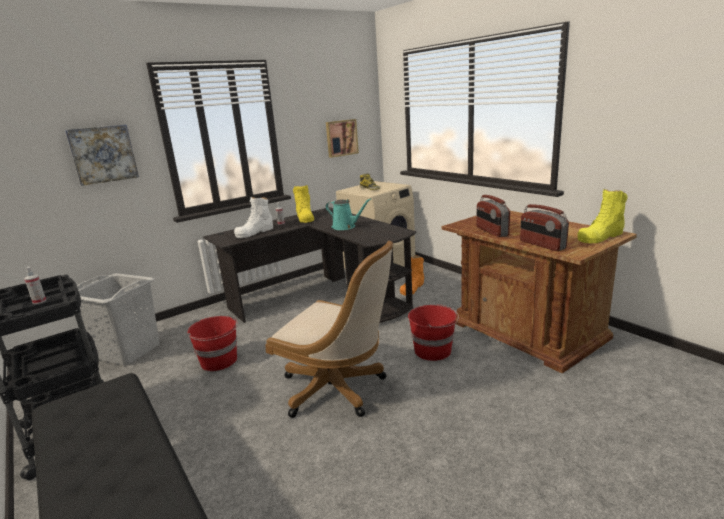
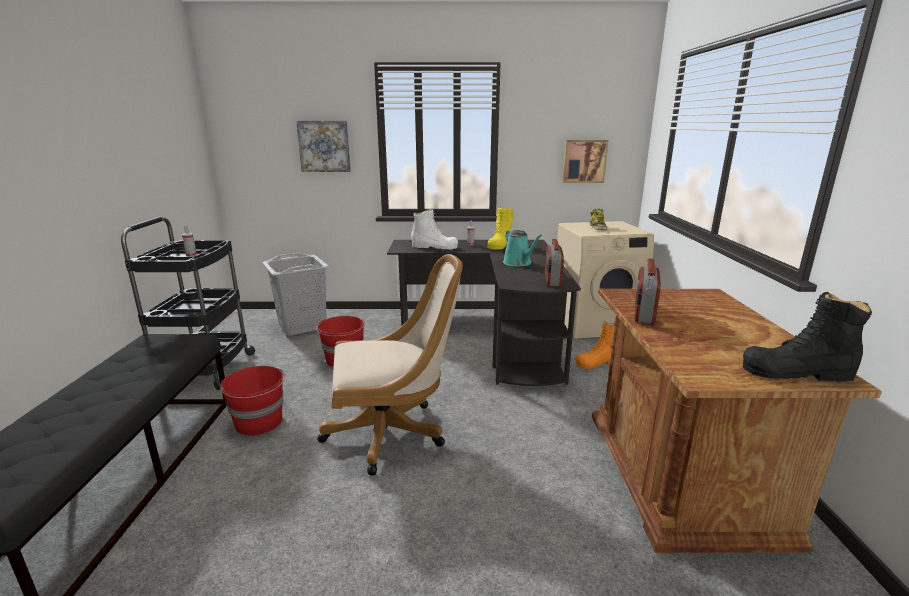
camera: 35 degrees right, 0 degrees up
(255, 232) = (434, 247): white boot -> white boot turned 150 degrees counterclockwise
(340, 389) = (393, 432): office chair -> office chair turned 75 degrees counterclockwise
(433, 350) = (529, 439): red bucket -> red bucket (259, 422)
(542, 245) = (674, 351): radio -> radio (552, 279)
(600, 237) = (797, 372): yellow boot -> black boot

